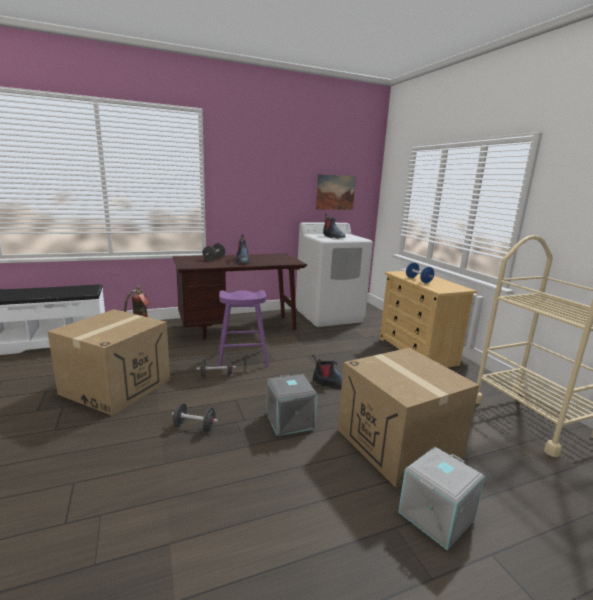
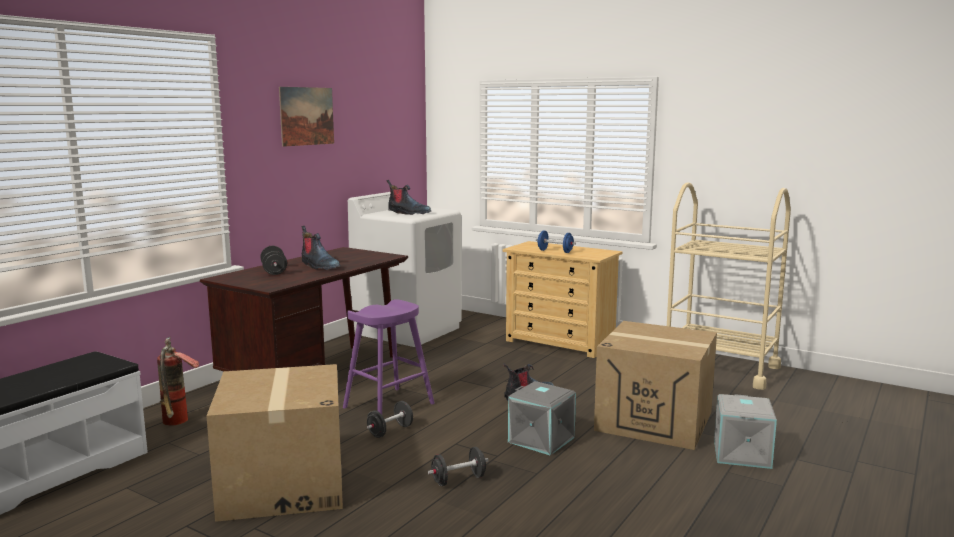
camera: 35 degrees left, 5 degrees down
(335, 192) = (380, 148): picture -> picture (307, 116)

